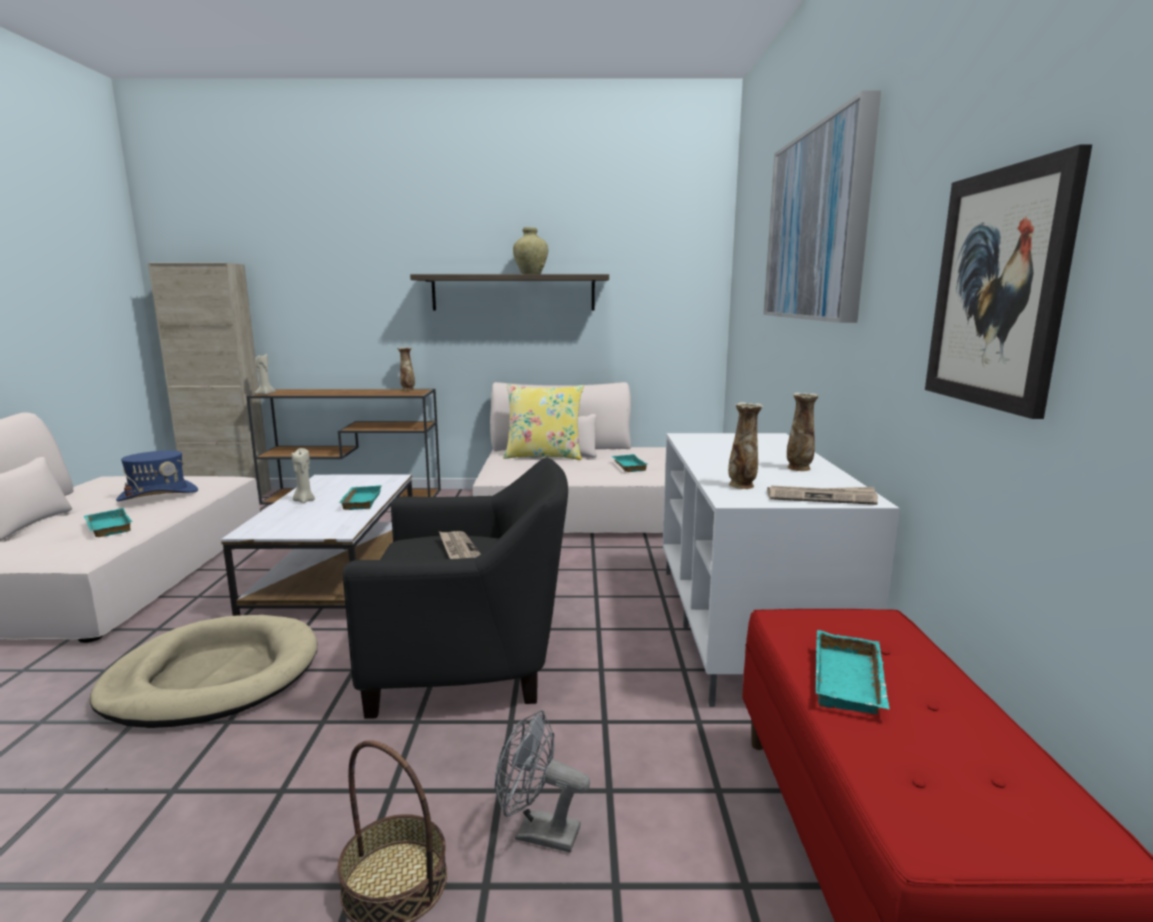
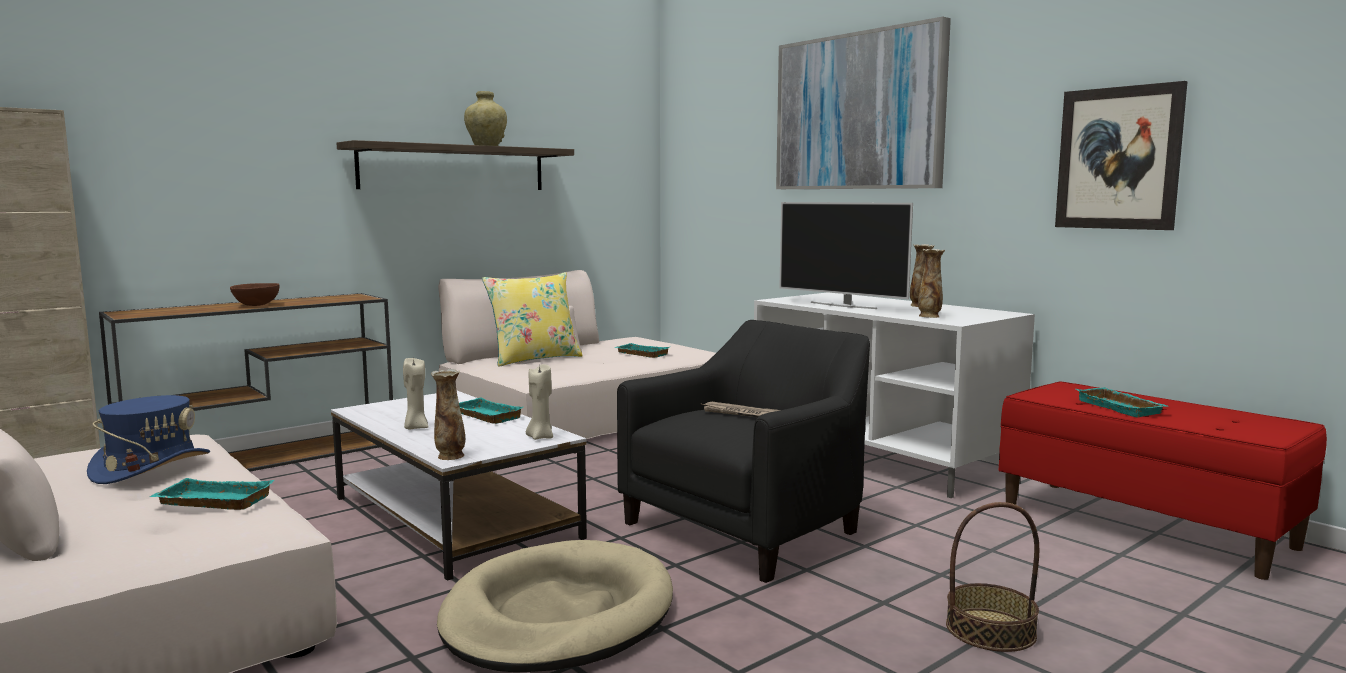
camera: 40 degrees left, 5 degrees down
(265, 394) = (133, 315): beige candle -> beige candle (540, 437)
(343, 393) = (256, 305): none -> brown bowl
(407, 390) = (332, 296): vase -> vase (450, 456)
(537, 832) = (1002, 580): grey fan -> none
(717, 454) = (843, 305): none -> television
(821, 497) = (988, 315): newspaper -> none

